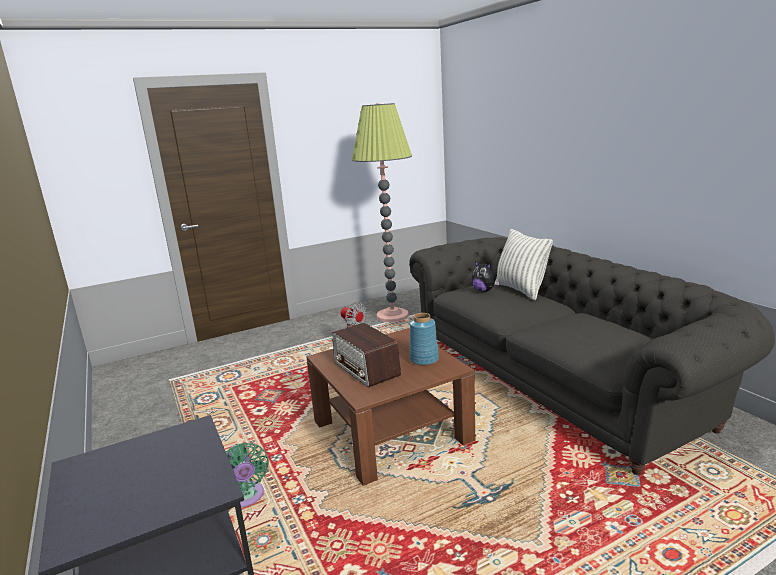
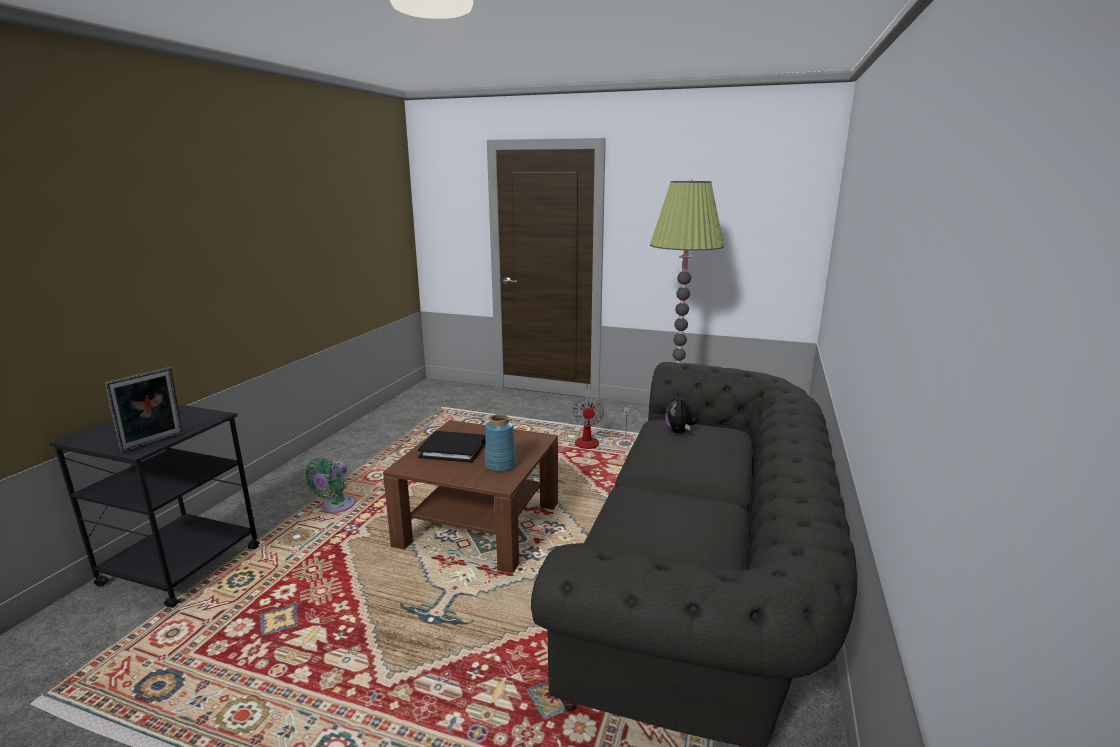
camera: 45 degrees right, 0 degrees up
(211, 477) = (154, 443): none -> picture frame
(366, 369) = (453, 449): radio -> black book
(521, 290) = (720, 449): pillow -> none

